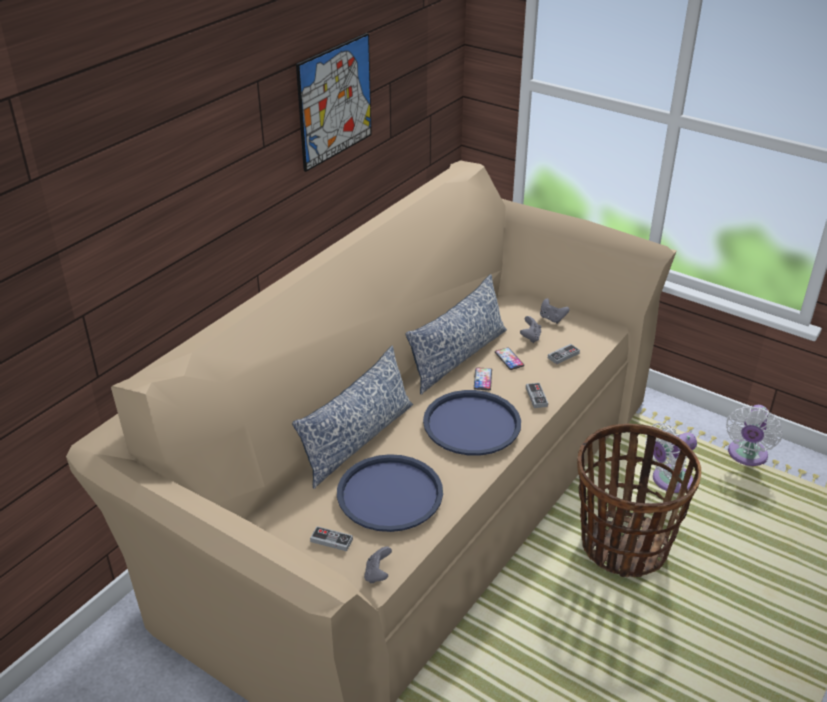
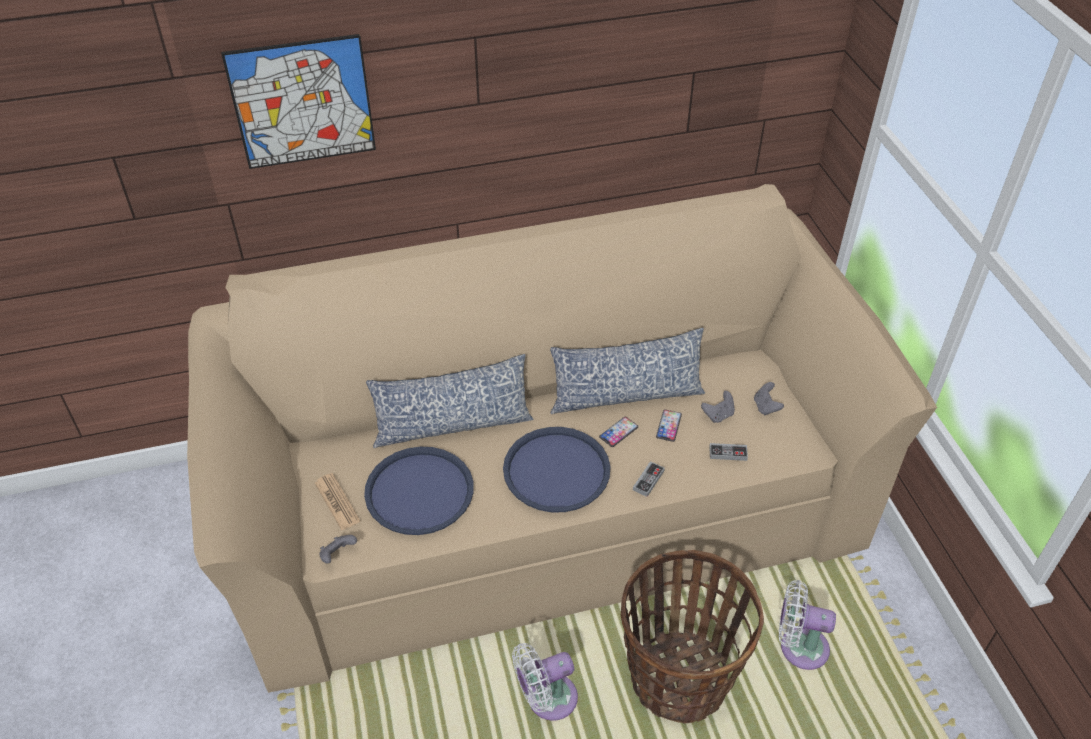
camera: 40 degrees right, 10 degrees up
(331, 540) = (337, 502): game controller -> newspaper
(335, 101) = (592, 78): picture -> picture (302, 102)
(746, 456) = (917, 679): white fan -> white fan (547, 699)

